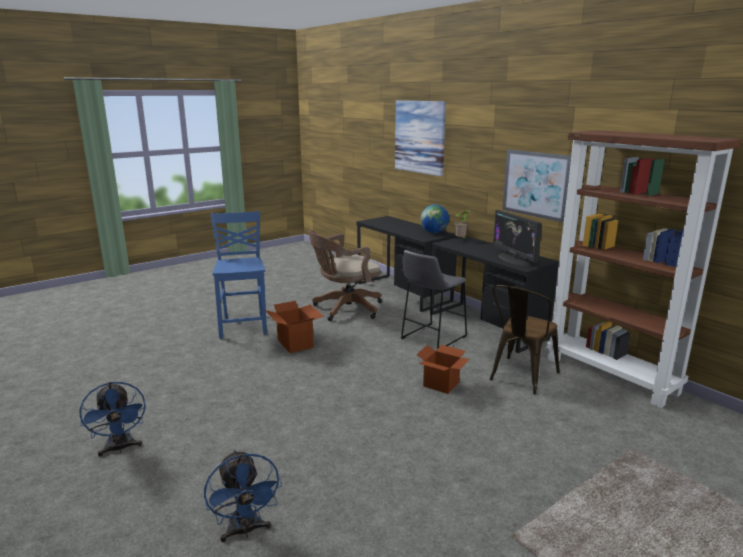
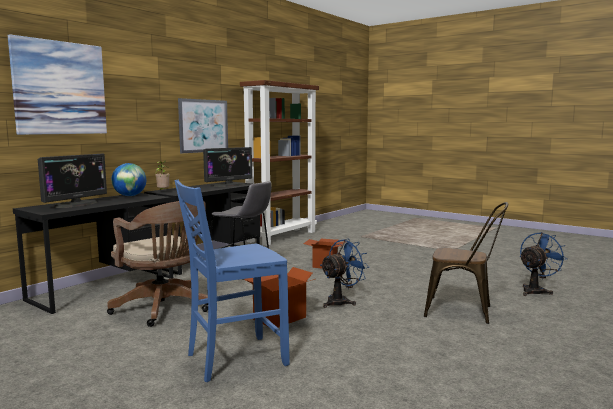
camera: 105 degrees left, 10 degrees down
(120, 448) = (548, 348): blue fan -> blue fan (341, 301)
(395, 224) = (76, 204): none -> monitor
(520, 377) = (299, 250): brown chair -> brown chair (464, 311)

